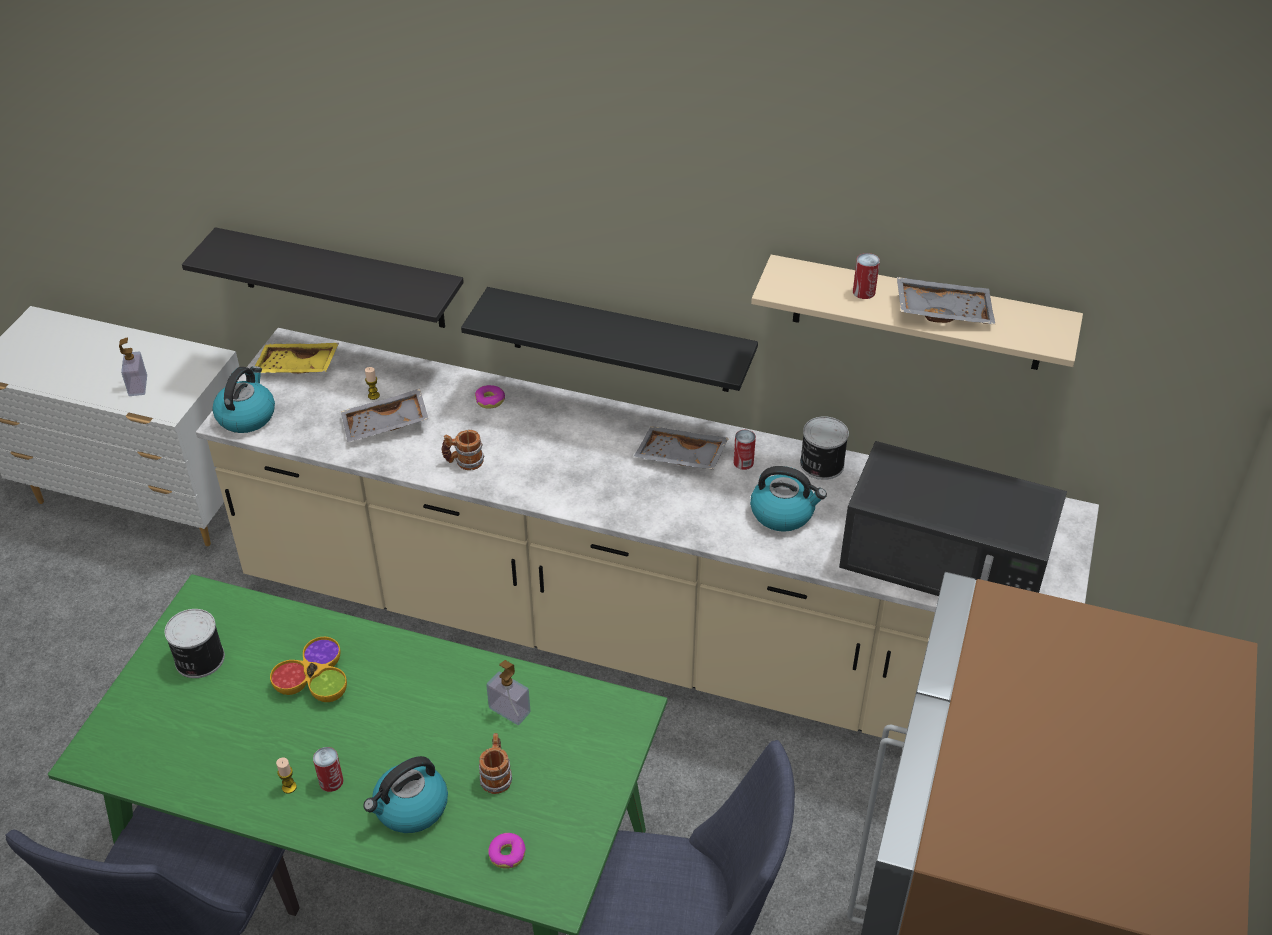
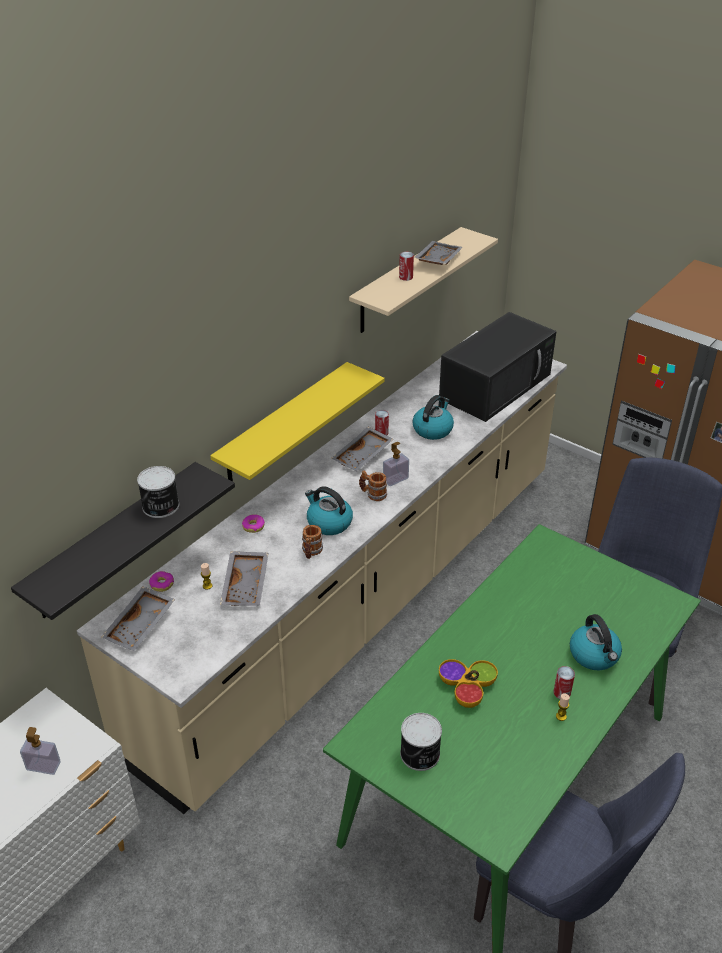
camera: 70 degrees left, 5 degrees down
(246, 416) = (182, 666): kettle -> kettle (328, 523)
(296, 368) = (141, 625): yellow tray -> grey tray
(496, 775) = (578, 609): mug -> mug (373, 494)
(507, 854) = (640, 617): donut -> donut (162, 584)
(509, 710) = (527, 592): soap dispenser -> soap dispenser (395, 479)
(620, 340) = (284, 426): black shelf -> yellow shelf
(820, 464) = (399, 406): can -> can (160, 506)

